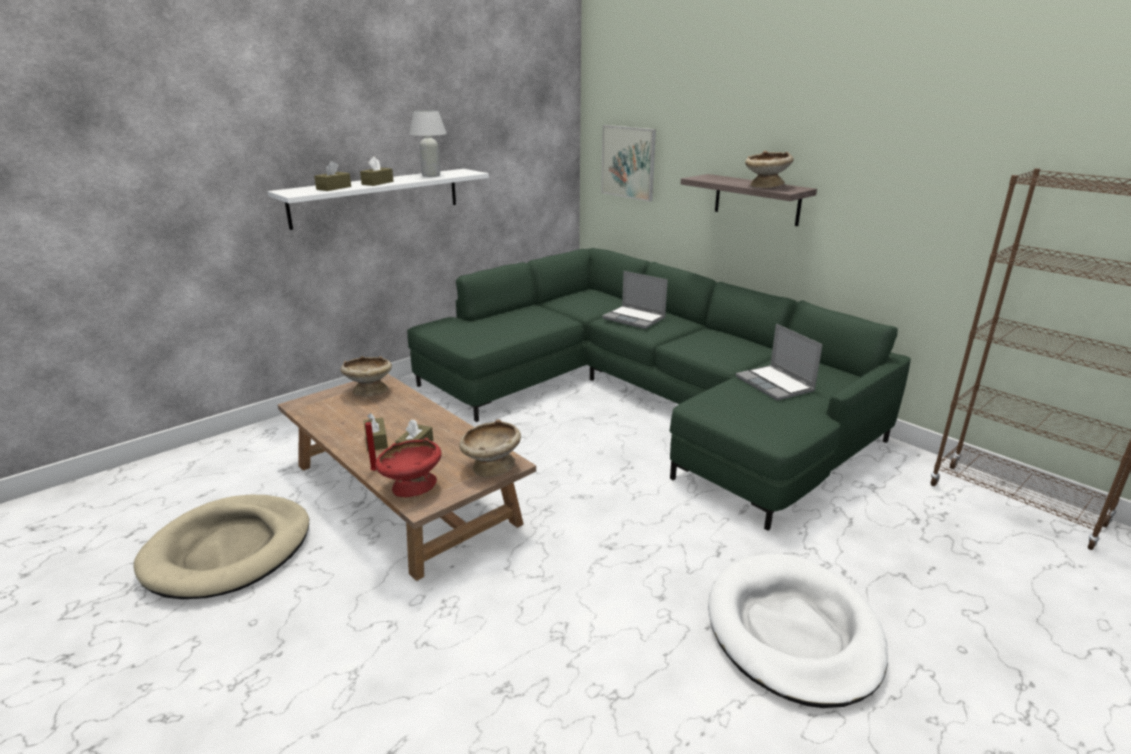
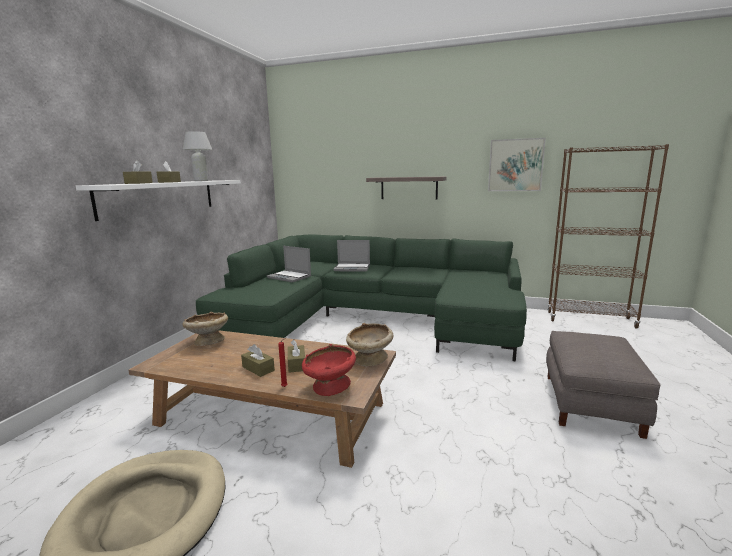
camera: 30 degrees left, 10 degrees down
(628, 162) = (313, 178): picture -> picture (515, 165)
(766, 186) = (421, 176): beige bowl -> none
(776, 384) = (471, 281): laptop -> laptop (290, 277)
(793, 632) = (591, 404): white dog bed -> grey ottoman

